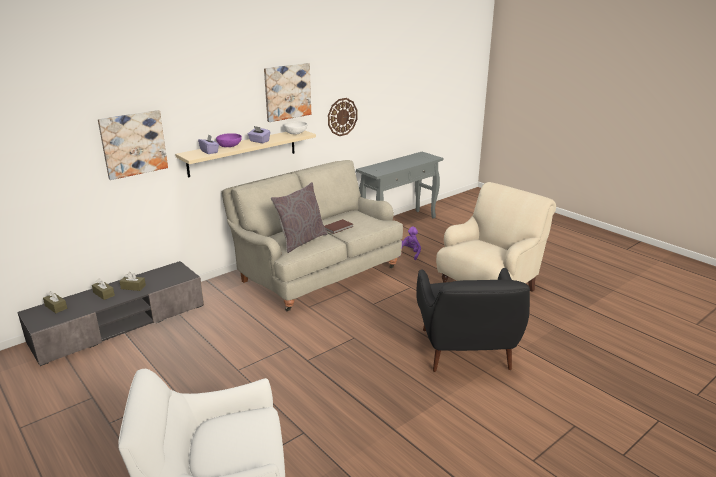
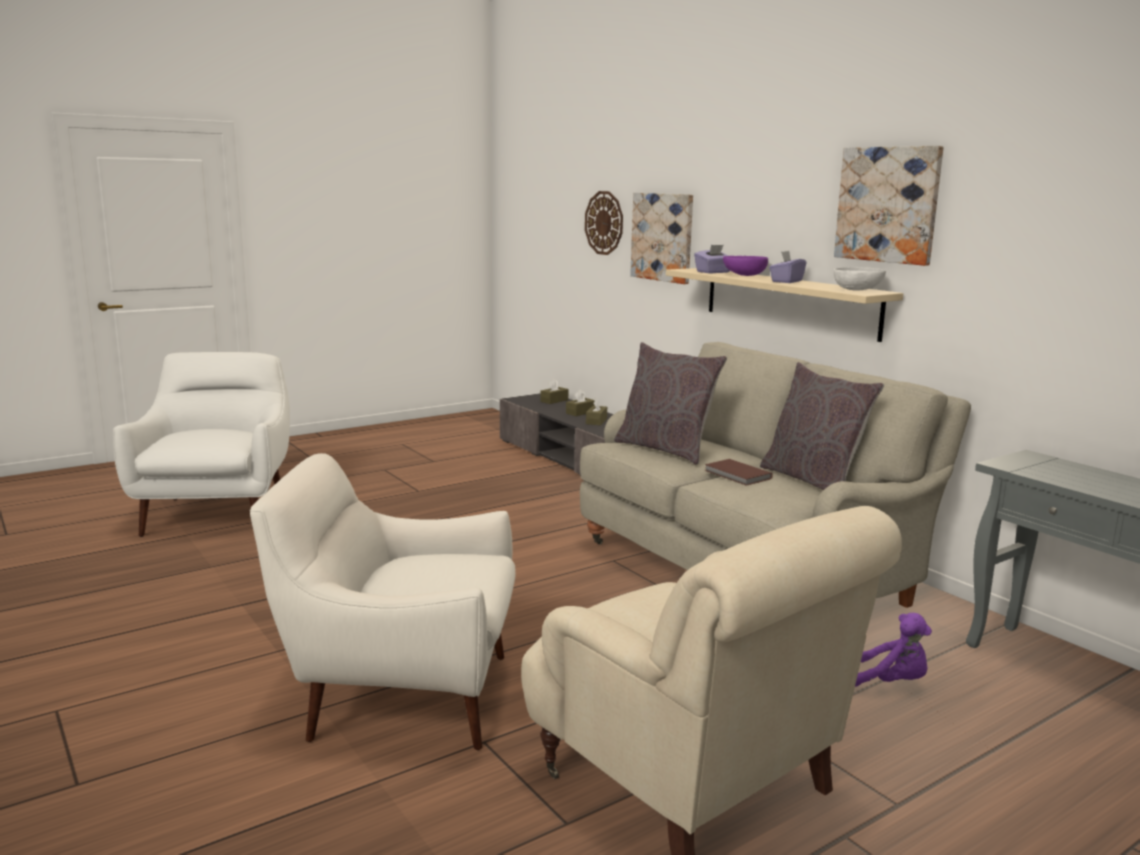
camera: 95 degrees right, 10 degrees down
(340, 215) = (813, 481): none -> grey pillow
(342, 117) = (1020, 298): wall clock -> wall clock (604, 223)
(466, 352) = (400, 695): black armchair -> white armchair

